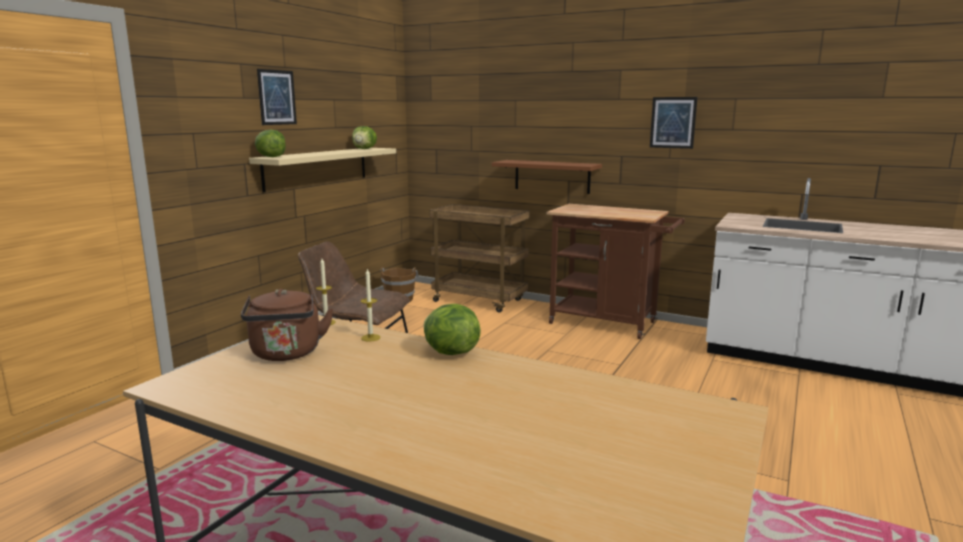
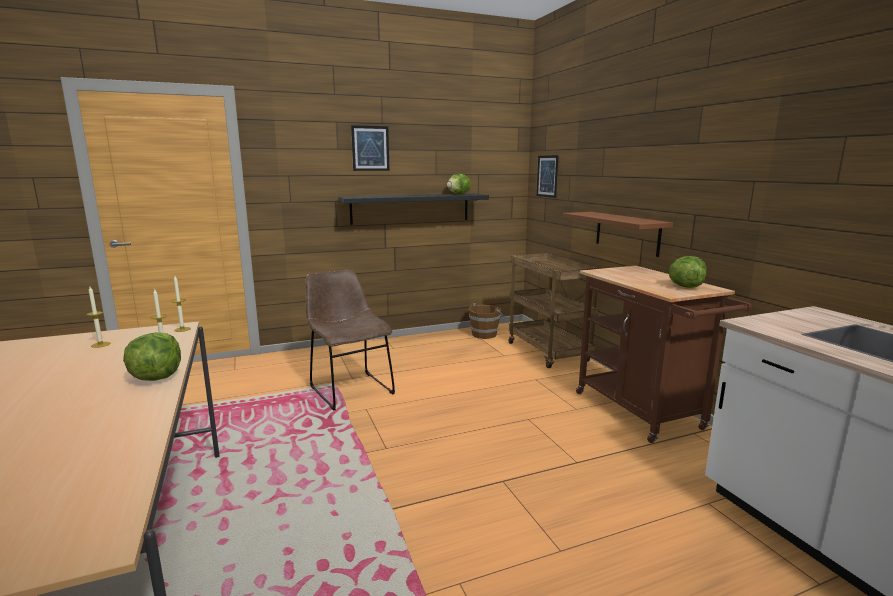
camera: 40 degrees right, 0 degrees up
(271, 157) = (352, 196): lettuce -> lettuce (685, 286)
(286, 354) = (100, 344): brown kettle -> candle
(317, 168) = (410, 208): beige shelf -> black shelf
(673, 122) = (754, 172): picture -> picture (547, 176)

